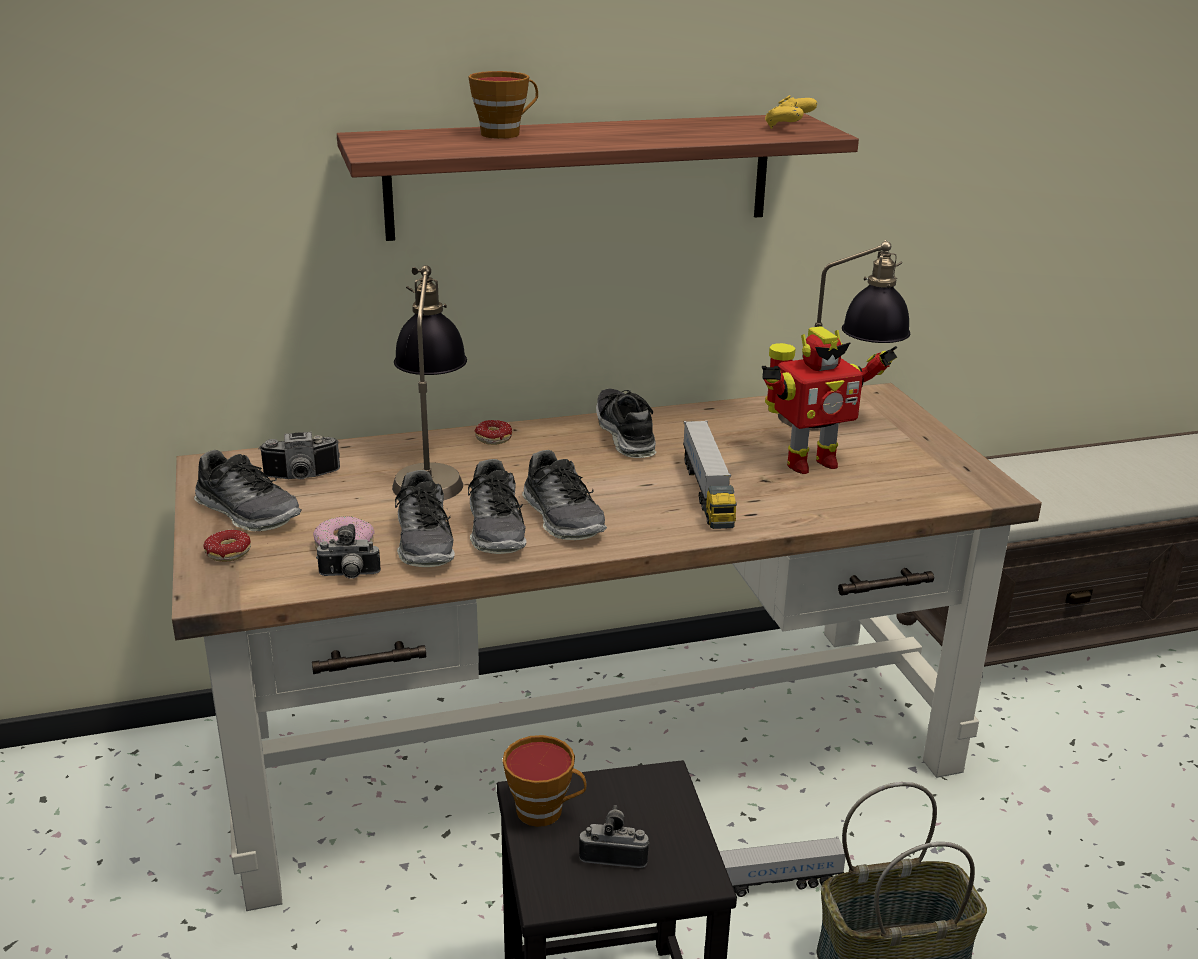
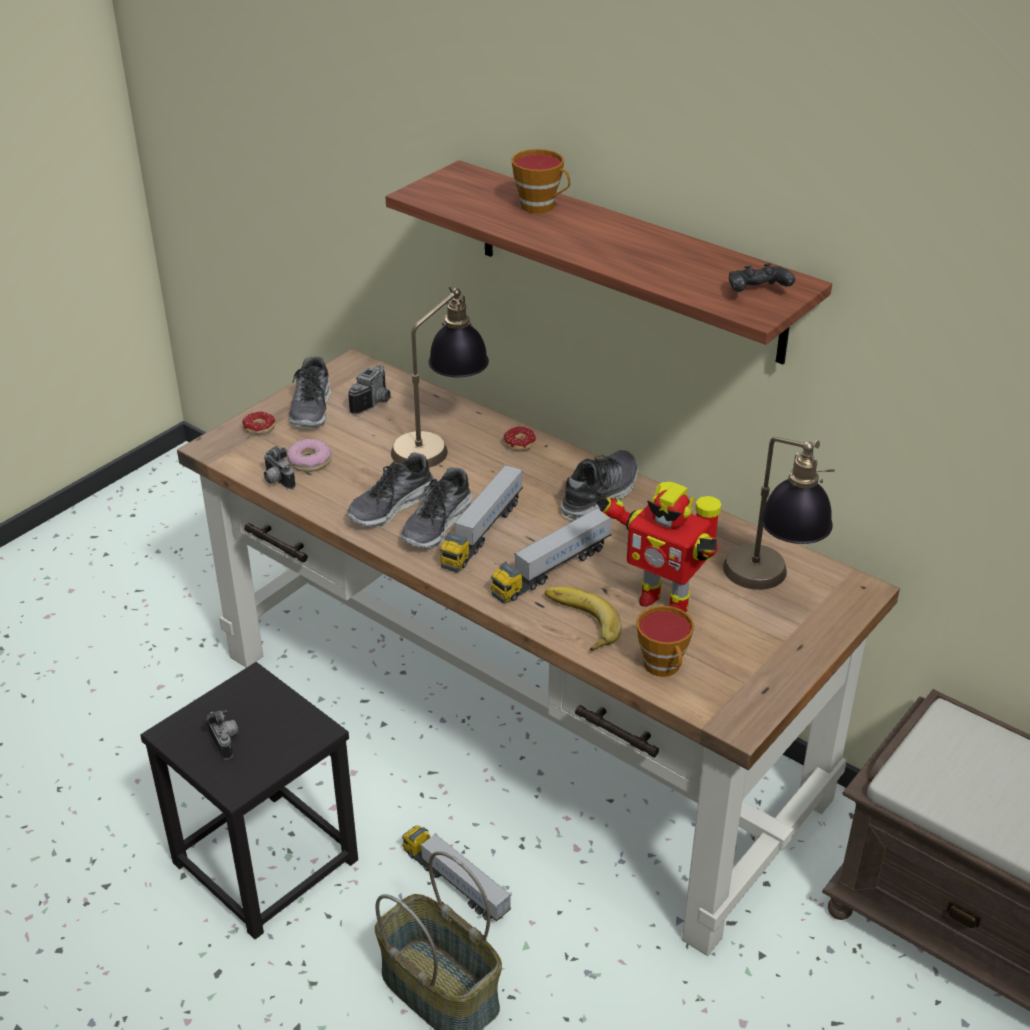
camera: 55 degrees right, 10 degrees up
(302, 477) = (375, 403): camera -> camera turned 105 degrees counterclockwise
(425, 542) = (345, 487): shoe -> none
(545, 811) = (243, 694): cup -> cup (664, 667)
(606, 501) = (482, 532): none -> toy truck
(789, 126) = (757, 292): yellow game controller -> black game controller
(799, 507) = (578, 623): none -> banana

